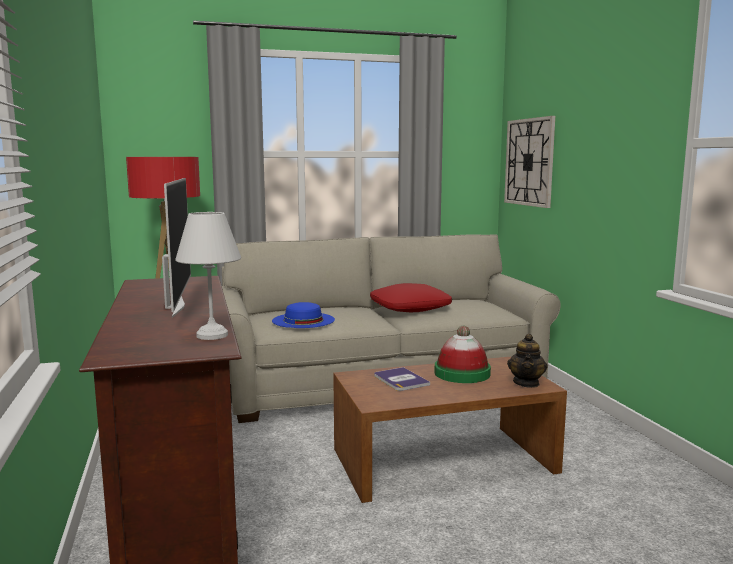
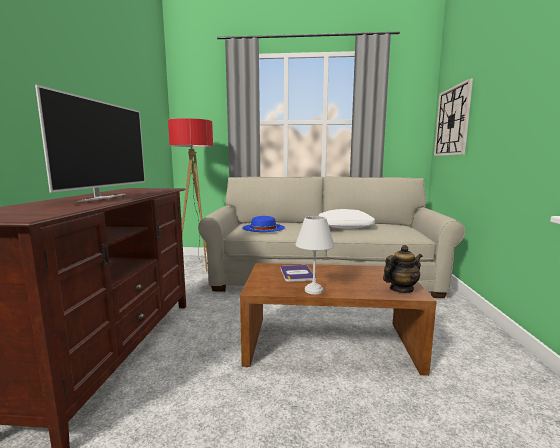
camera: 20 degrees right, 0 degrees up
(211, 335) = (62, 210): white table lamp -> white table lamp (313, 290)
(410, 308) = (345, 226): red pillow -> white pillow
(462, 373) = (350, 274): hat -> none
(526, 383) = (401, 289): teapot -> teapot turned 150 degrees counterclockwise

